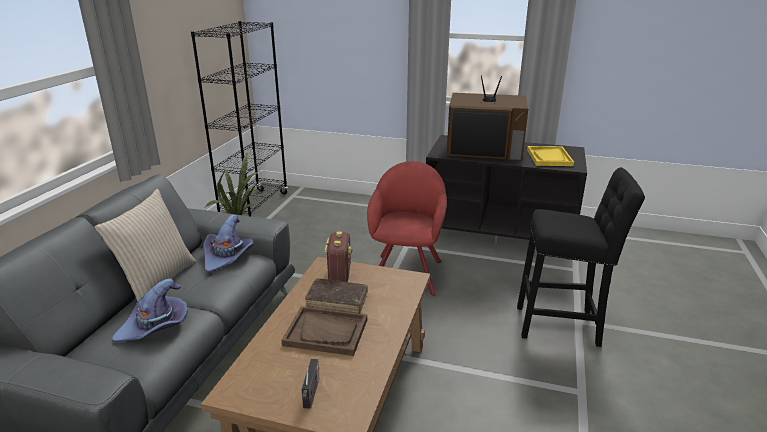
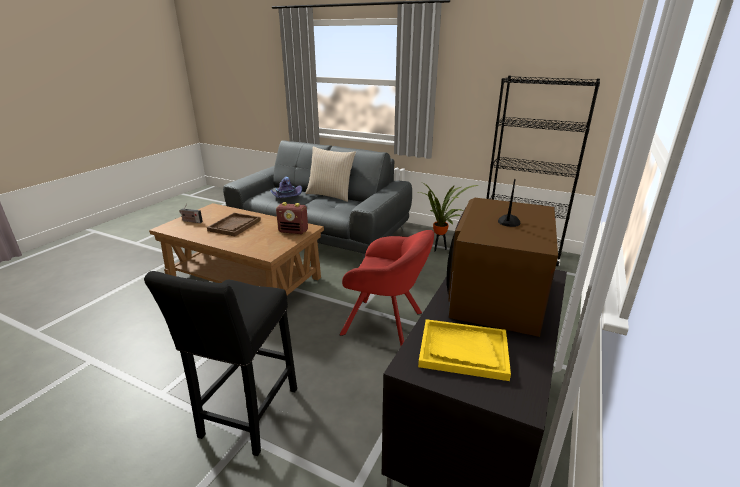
camera: 100 degrees right, 0 degrees up
(228, 256) = (349, 208): purple hat -> none
(337, 301) = (262, 229): brown book -> none

